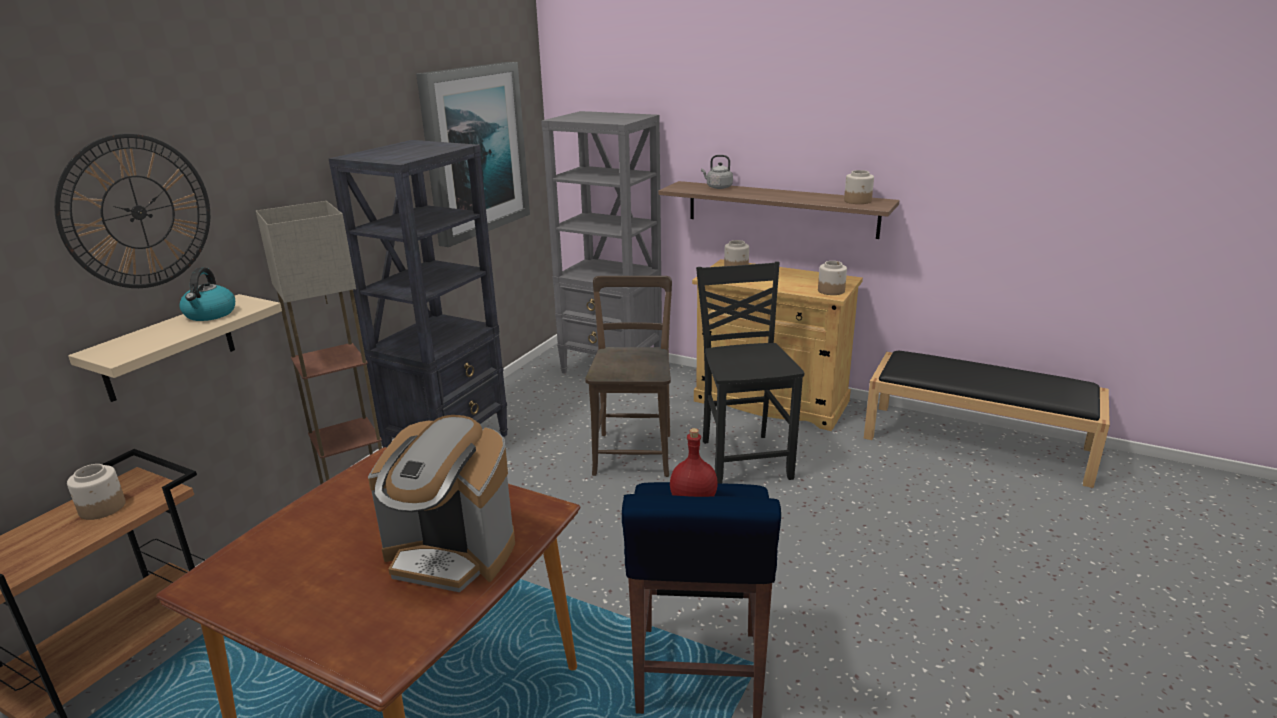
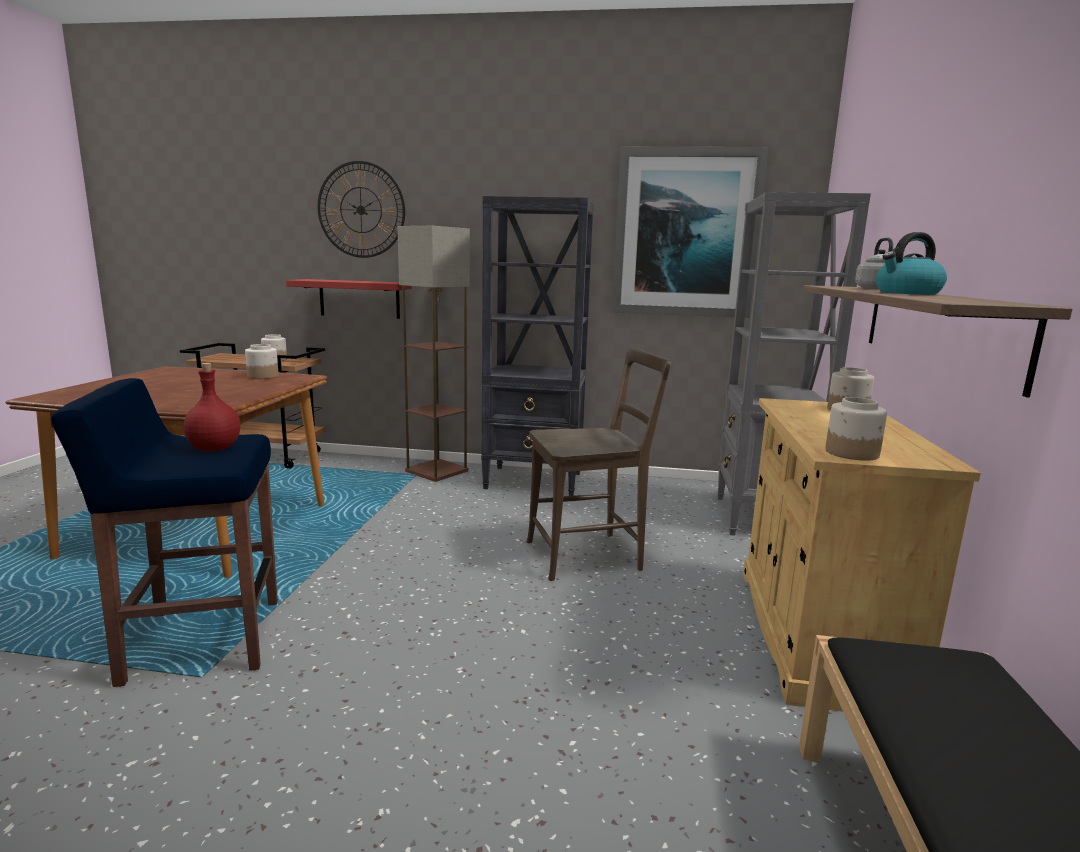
camera: 70 degrees right, 10 degrees down
(168, 348) = (359, 299): beige shelf -> red shelf
(210, 314) = (371, 281): kettle -> kettle (907, 293)
(451, 554) = (162, 396): coffee machine -> none
(744, 458) = (628, 627): black chair -> none
(858, 201) = (971, 300): jar -> jar (262, 376)

